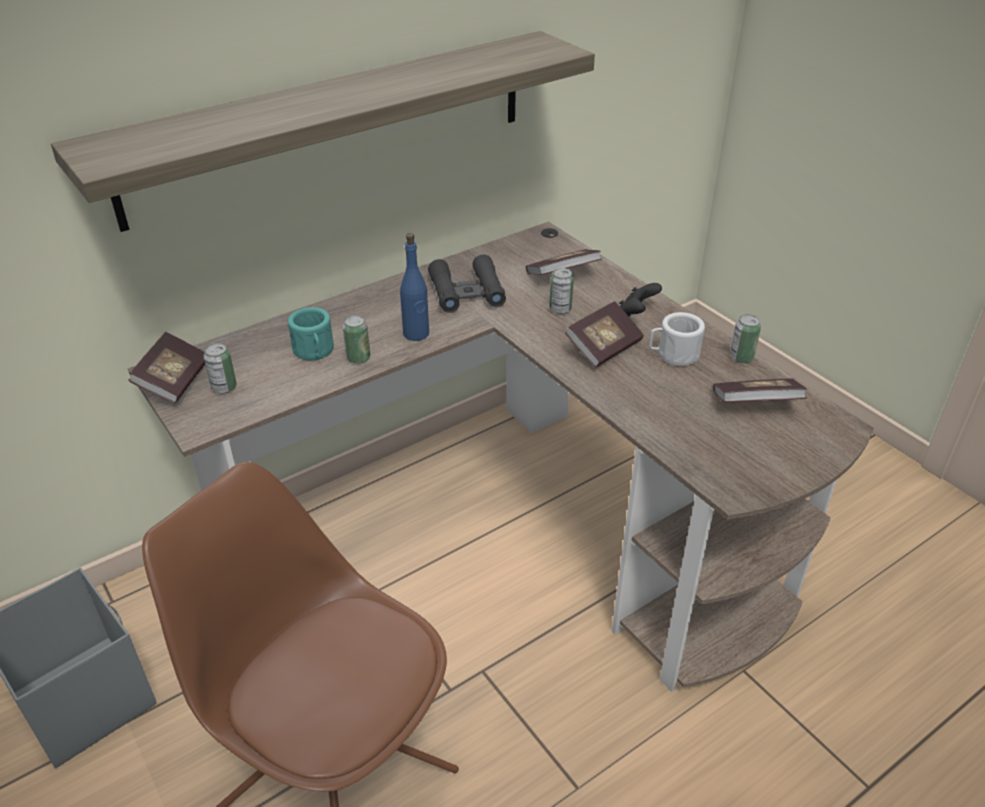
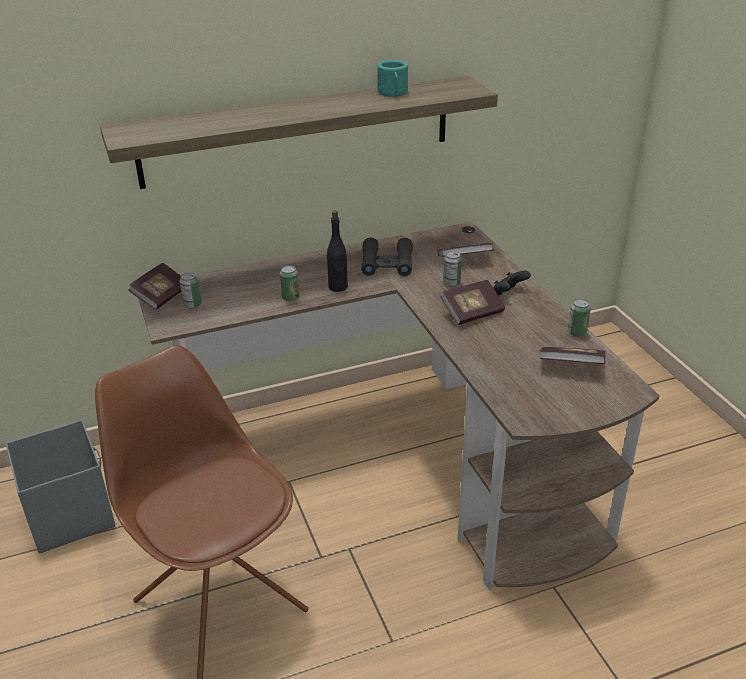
camera: 15 degrees right, 5 degrees down
(314, 352) = (262, 290): turquoise mug -> turquoise mug (393, 93)
(416, 334) = (338, 287): blue bottle -> black bottle
(673, 355) = (523, 324): white mug -> none

